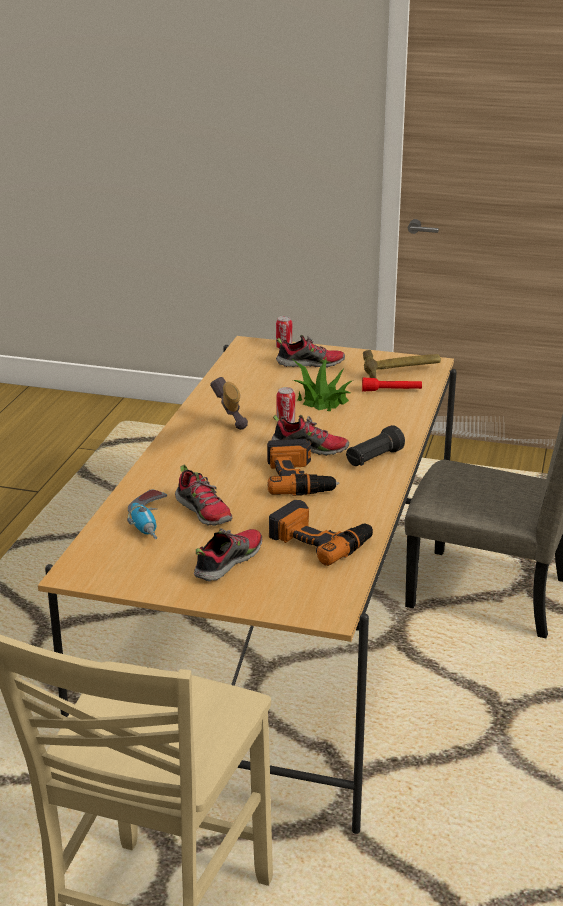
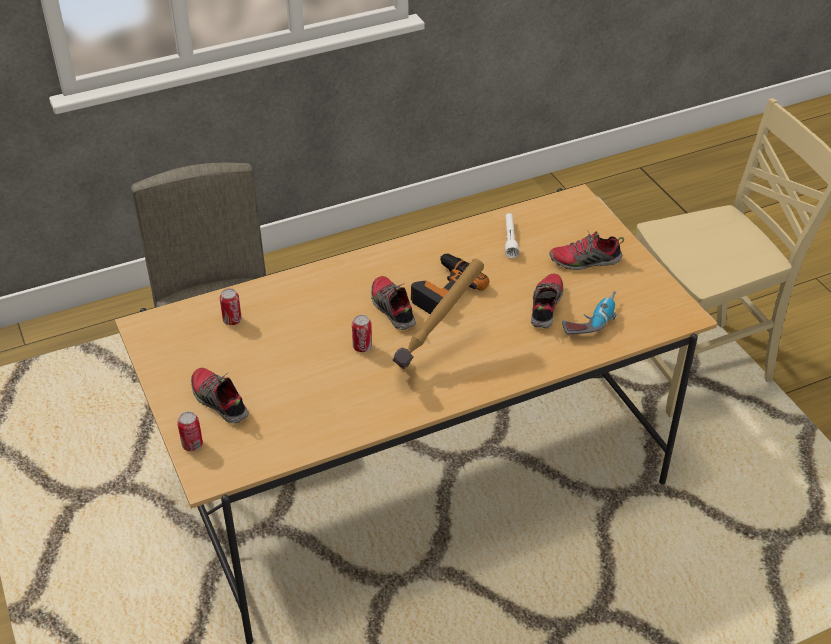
camera: 130 degrees left, 15 degrees up
(320, 540) = (510, 239): power drill -> white flashlight
(322, 400) = (295, 350): potted plant -> none
(373, 459) = (371, 270): black flashlight -> none
(391, 391) = (232, 320): red flashlight -> can
(401, 374) = (186, 332): hammer -> none

